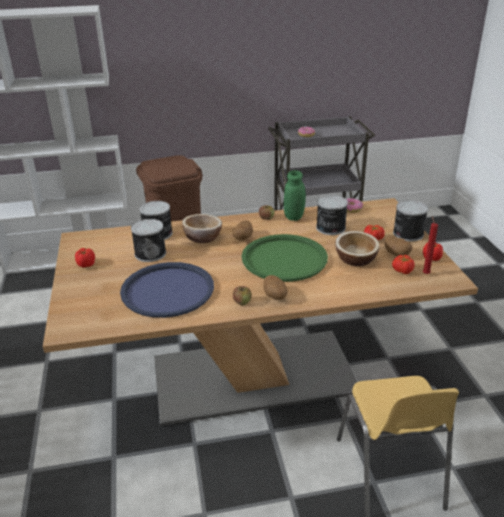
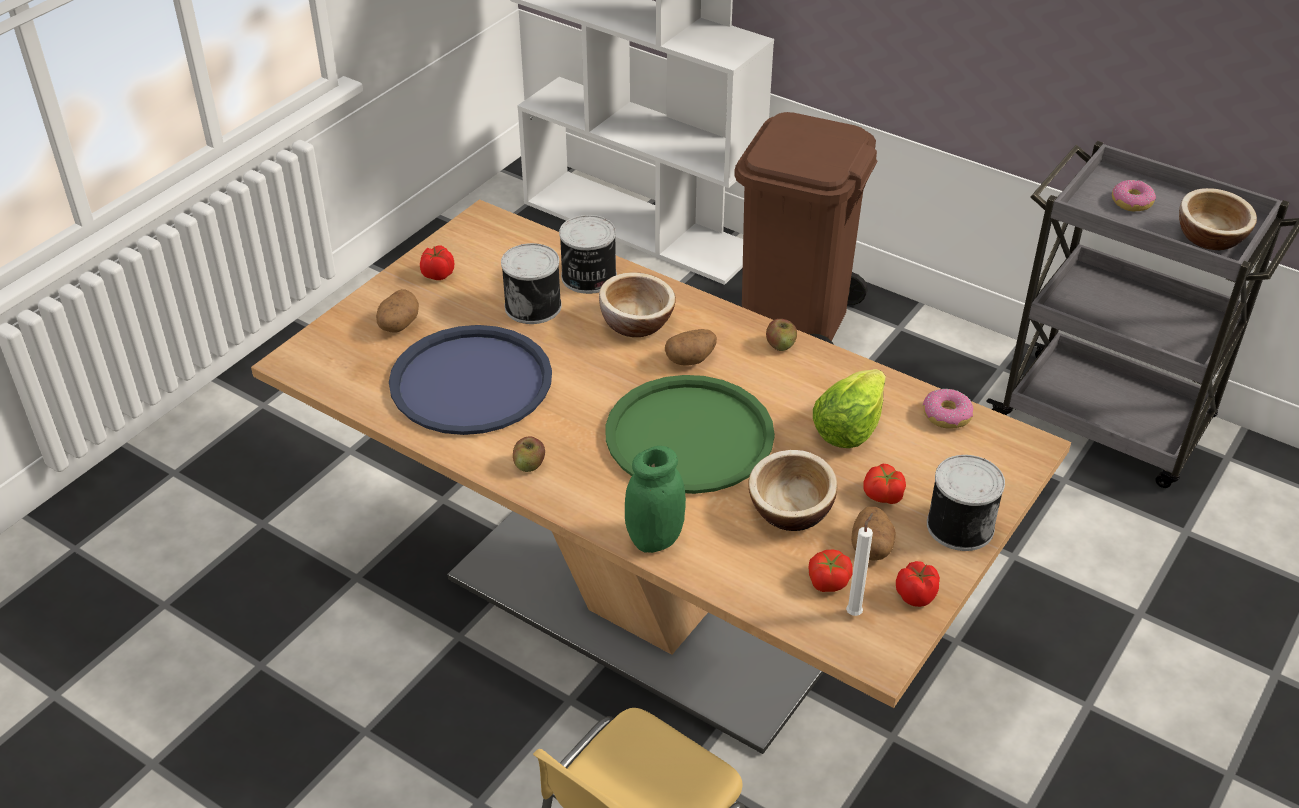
camera: 45 degrees right, 10 degrees up
(275, 296) = (581, 488): potato -> potato (398, 325)
(294, 217) = (827, 369): green jar -> green jar (655, 539)
(330, 228) = (848, 429): can -> lettuce
(341, 134) = (1209, 237): none -> bowl
(425, 273) = (855, 612): red candle -> white candle

